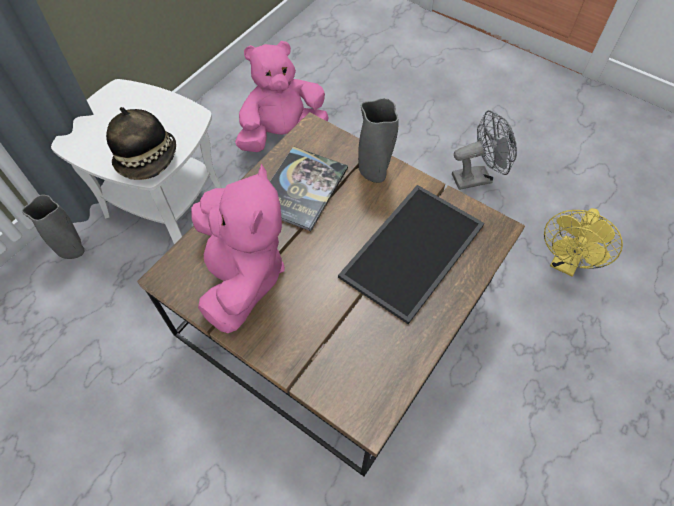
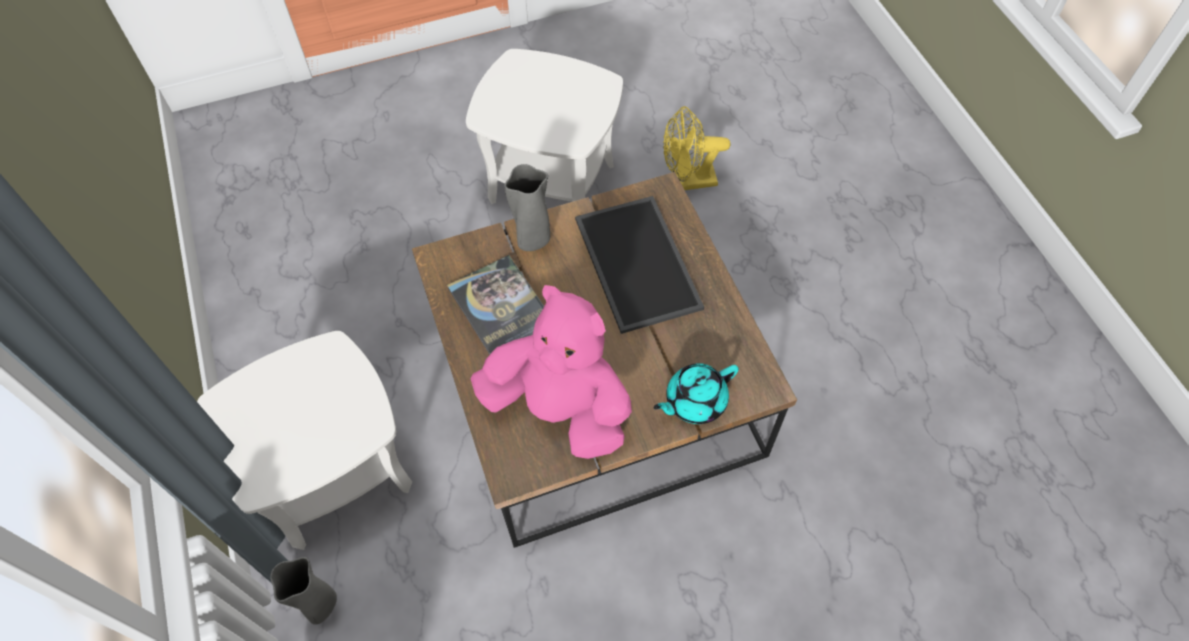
camera: 55 degrees left, 0 degrees up
(148, 159) = (354, 419): hat -> none
(283, 134) = (349, 309): pink plush toy -> none
(314, 368) = (694, 401): none -> turquoise teapot
(477, 177) = (550, 182): grey fan -> white side table
(565, 263) = (687, 181): yellow fan -> yellow fan turned 105 degrees clockwise

